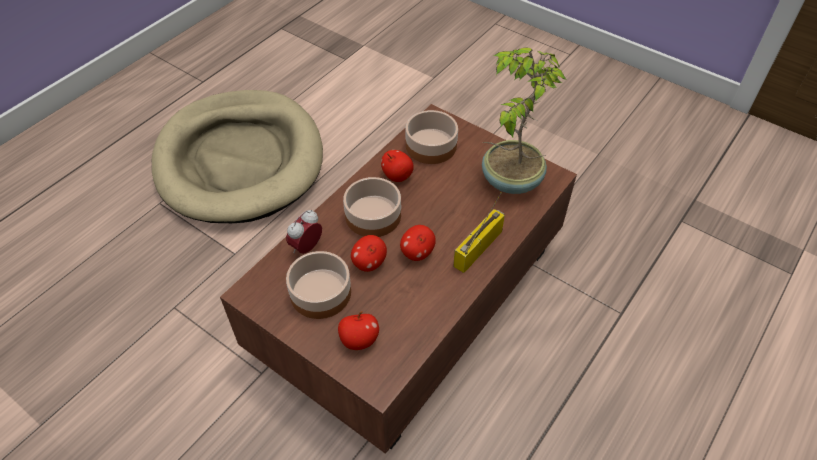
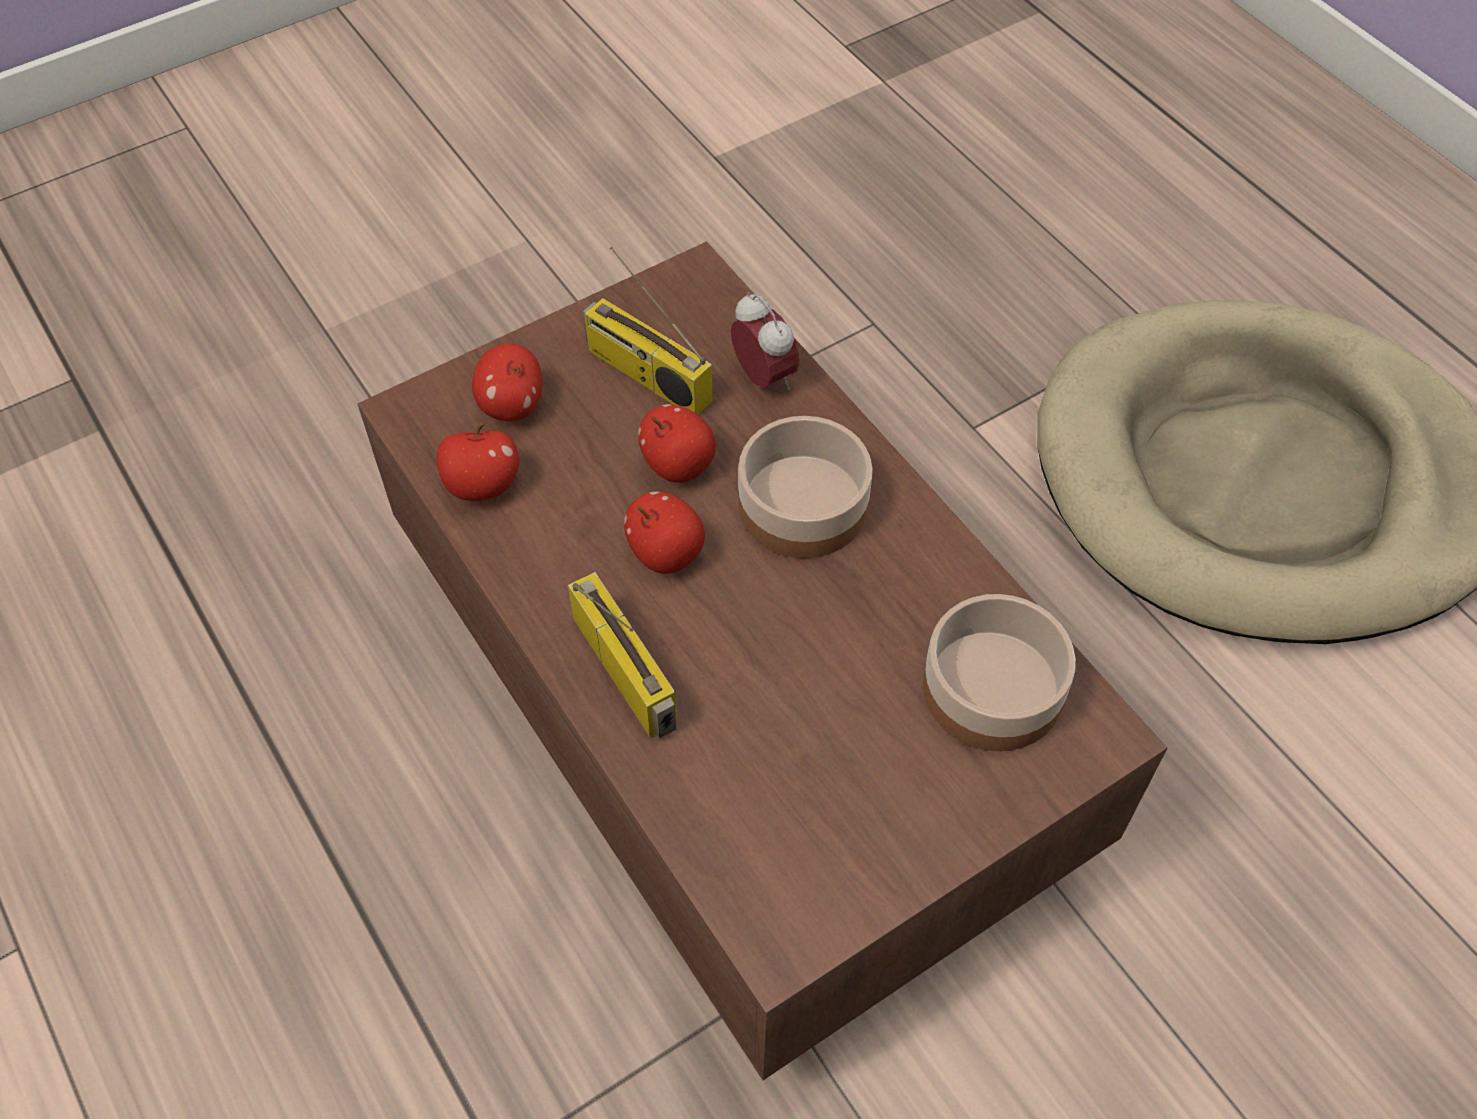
camera: 110 degrees right, 5 degrees up
(320, 292) = (645, 376): bowl -> radio
(397, 176) = (909, 584): apple -> apple (482, 486)
(509, 180) = (805, 825): potted plant -> none

